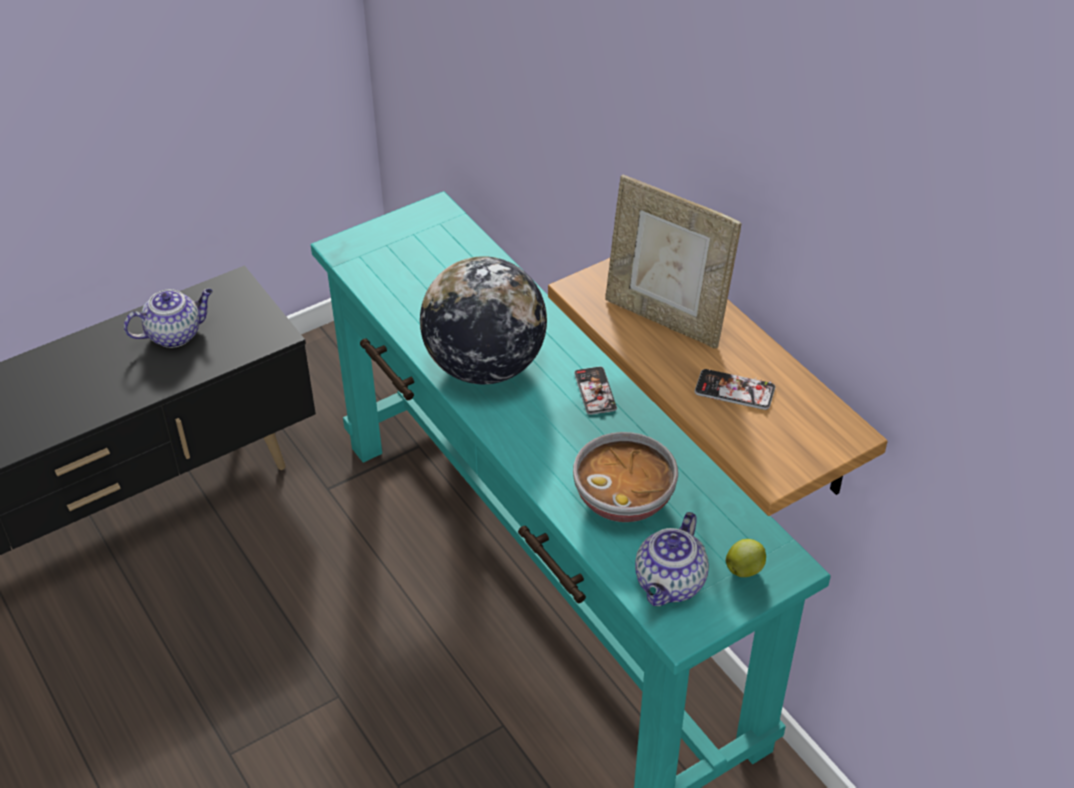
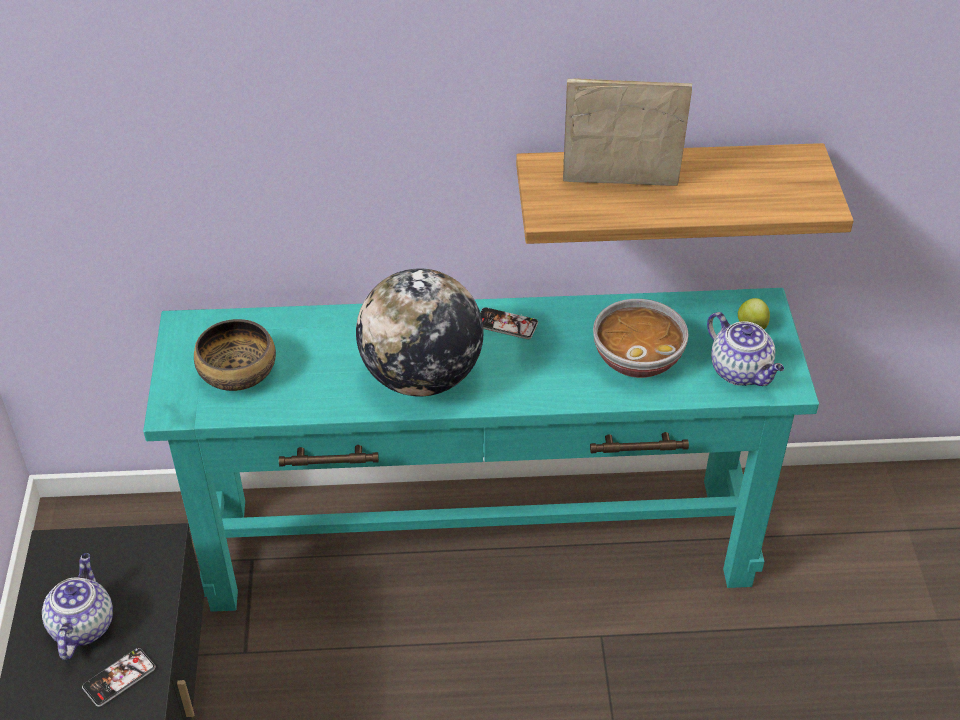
camera: 60 degrees left, 0 degrees up
(406, 262) = (237, 373): none -> bowl
(665, 318) = (619, 187): picture frame -> picture frame turned 150 degrees counterclockwise
(734, 390) = (726, 187): phone -> phone (119, 678)

